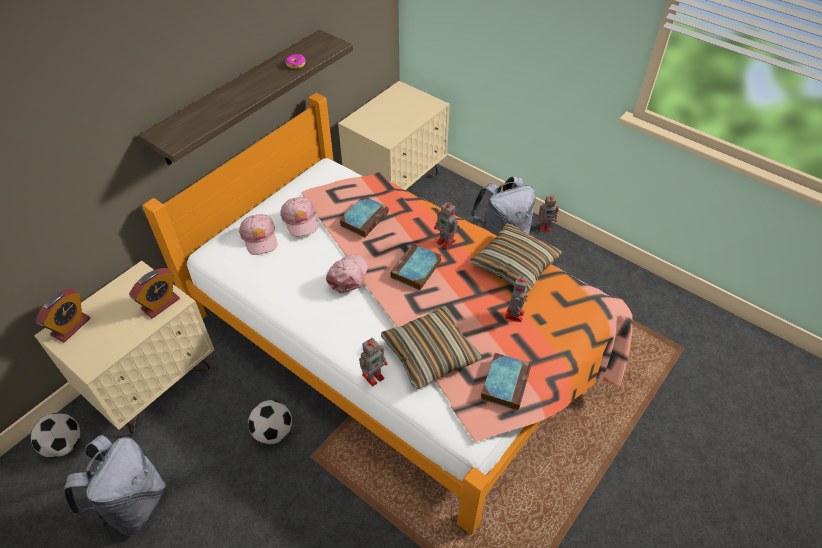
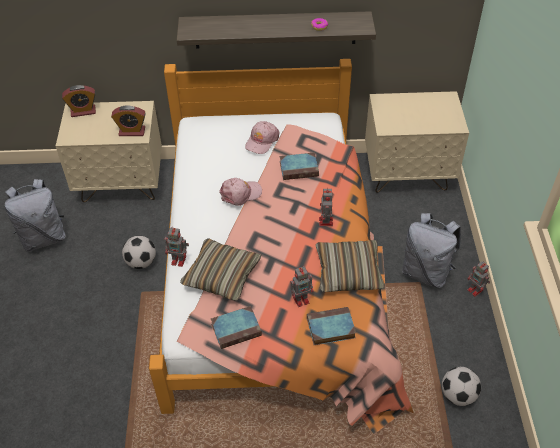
camera: 50 degrees right, 0 degrees up
(64, 445) = (52, 181): football -> football (458, 395)
(259, 238) = (228, 134): pink cap -> none
(416, 270) = (281, 223): book -> book (330, 328)

